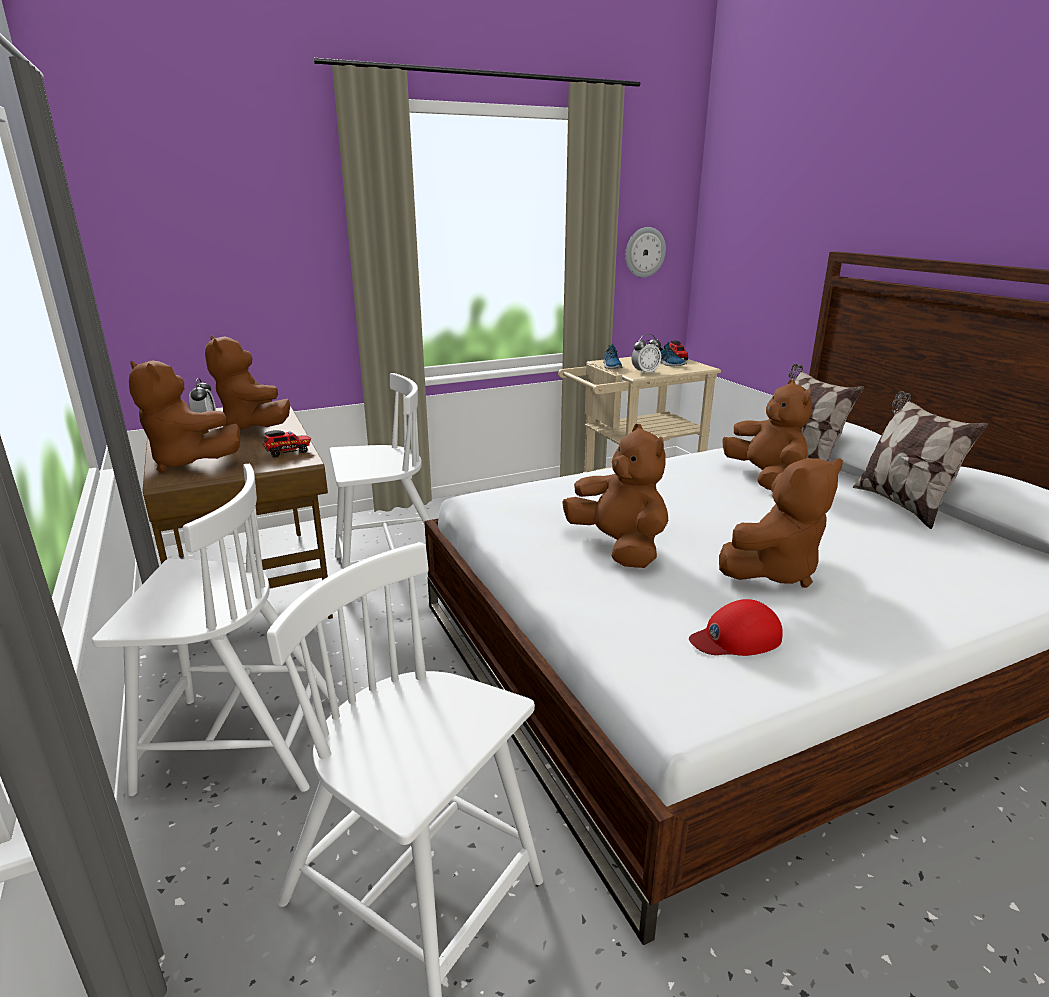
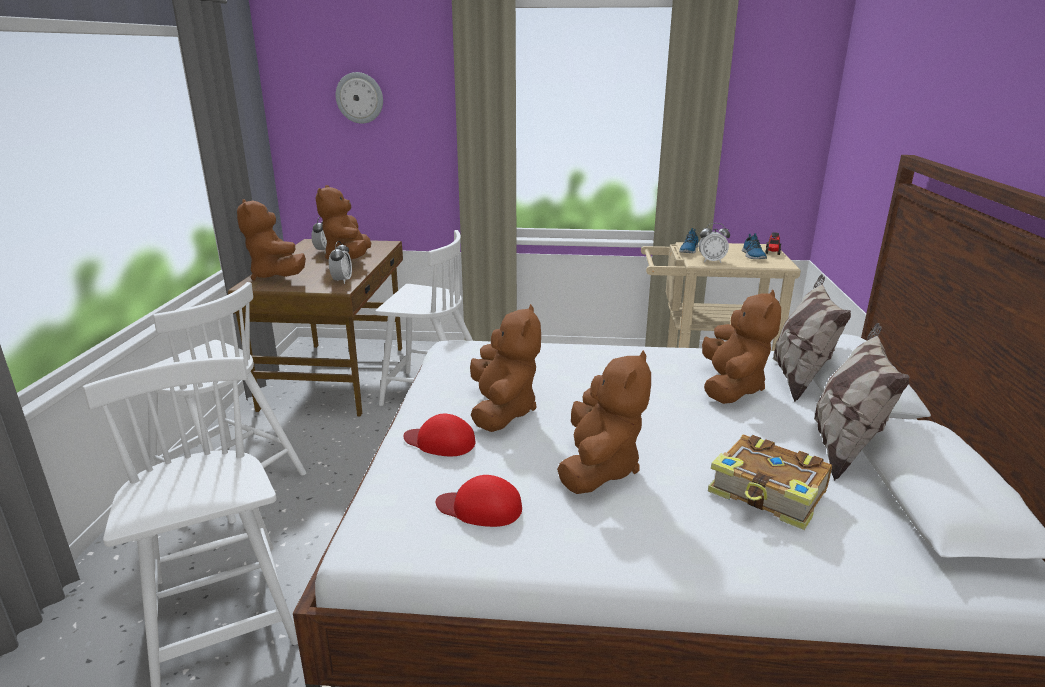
camera: 30 degrees right, 0 degrees up
(289, 452) = (342, 281): toy truck -> alarm clock
(607, 592) = (440, 442): none -> red cap
(644, 252) = (764, 138): wall clock -> wall clock (359, 98)
(774, 571) = (599, 468): brown plush toy -> brown plush toy turned 75 degrees counterclockwise
(912, 551) = (769, 494): none -> book

